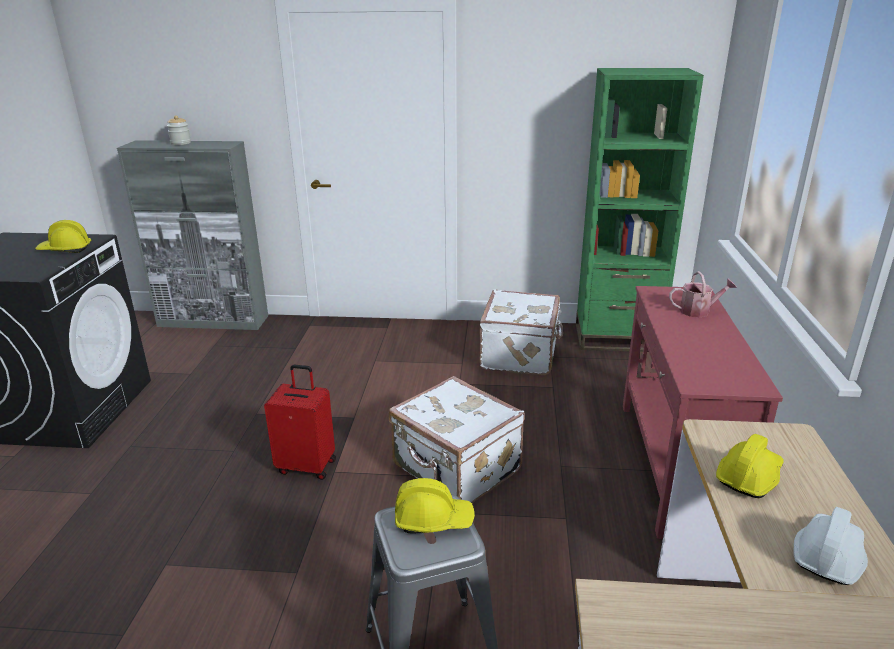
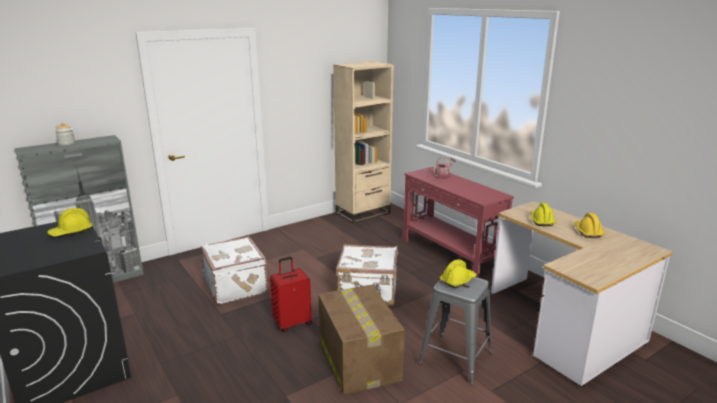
camera: 40 degrees left, 5 degrees down
(305, 567) = (358, 359): none -> cardboard box
(521, 355) = (328, 235): white suitcase -> white suitcase (237, 286)
(617, 338) = (363, 213): green bookcase -> beige bookcase
(828, 554) = (587, 232): white hard hat -> yellow hard hat

